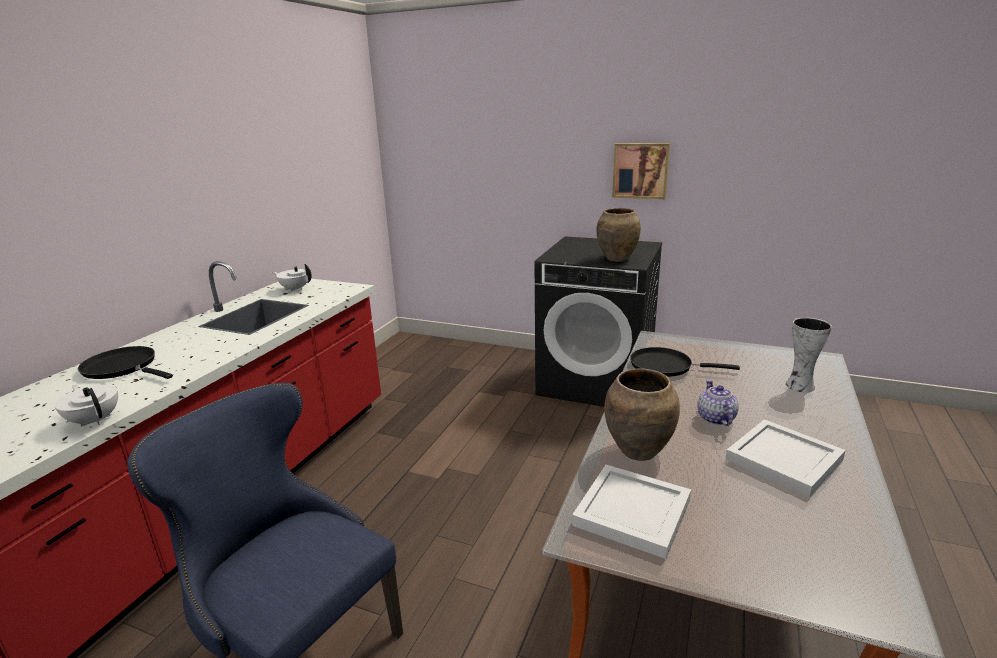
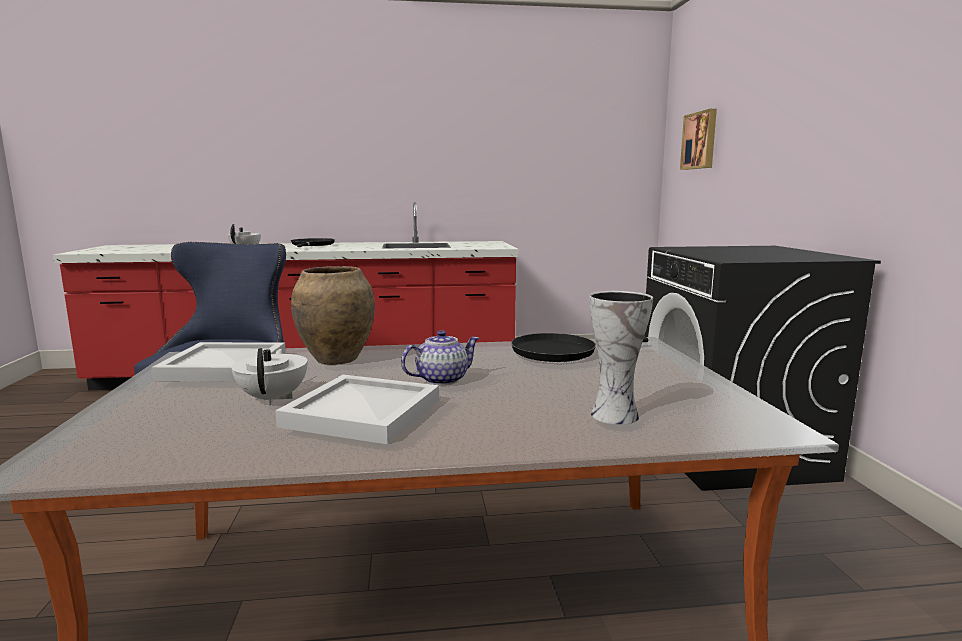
camera: 60 degrees right, 10 degrees down
(295, 289) = (477, 243): white teapot -> white teapot (274, 398)
(617, 259) = (732, 256): brown vase -> none
(640, 170) = (871, 142): picture -> picture (700, 140)
(665, 366) = (559, 352): black frying pan -> black frying pan turned 90 degrees counterclockwise

